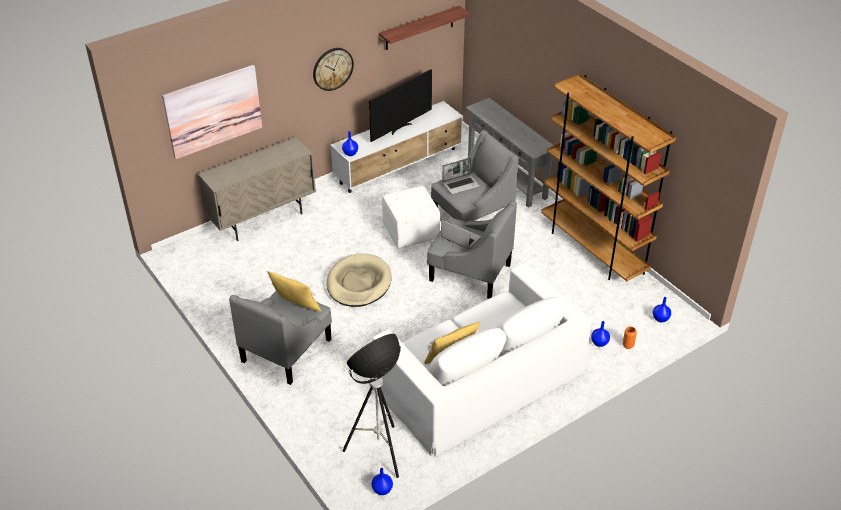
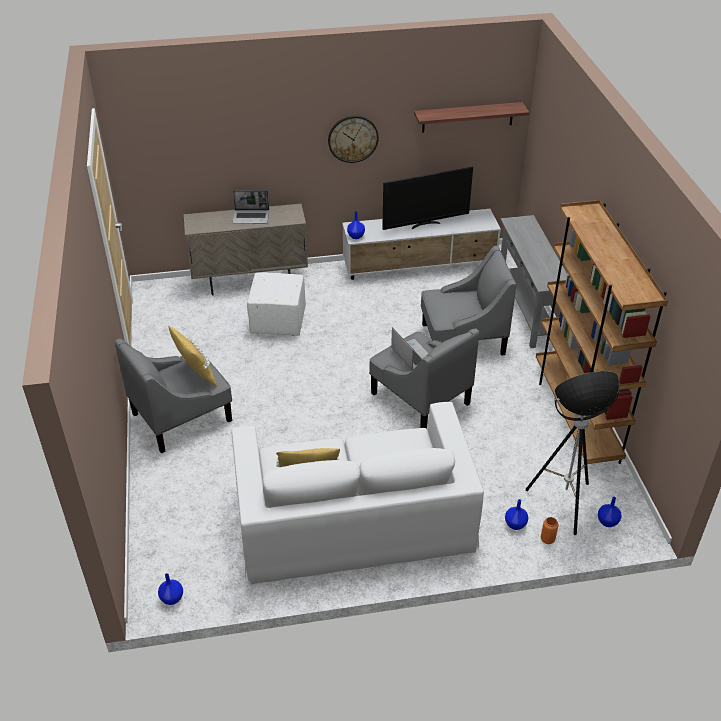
camera: 25 degrees right, 0 degrees up
(213, 111) = (206, 151): picture -> none
(358, 283) = (298, 373): beige dog bed -> none
(379, 453) = (196, 557): floor lamp -> floor lamp (563, 504)
(410, 232) = (385, 337): white ottoman -> white ottoman (277, 321)
(461, 184) = (451, 299): laptop -> laptop (251, 217)

